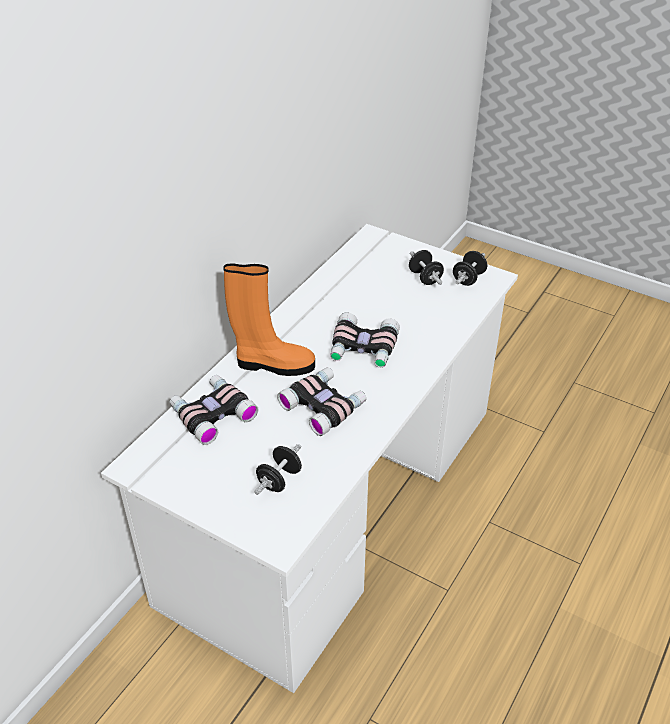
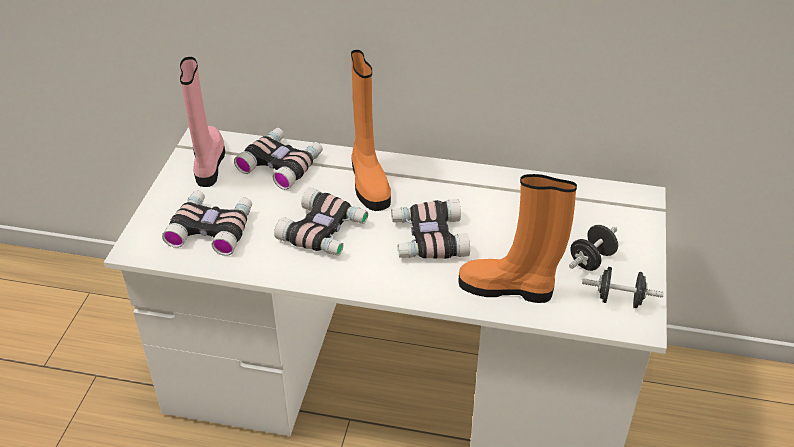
camera: 70 degrees right, 0 degrees up
(176, 466) = (208, 163): none -> pink boot
(279, 480) = (212, 228): black dumbbell -> binoculars
(436, 323) = (508, 288): none -> orange boot

